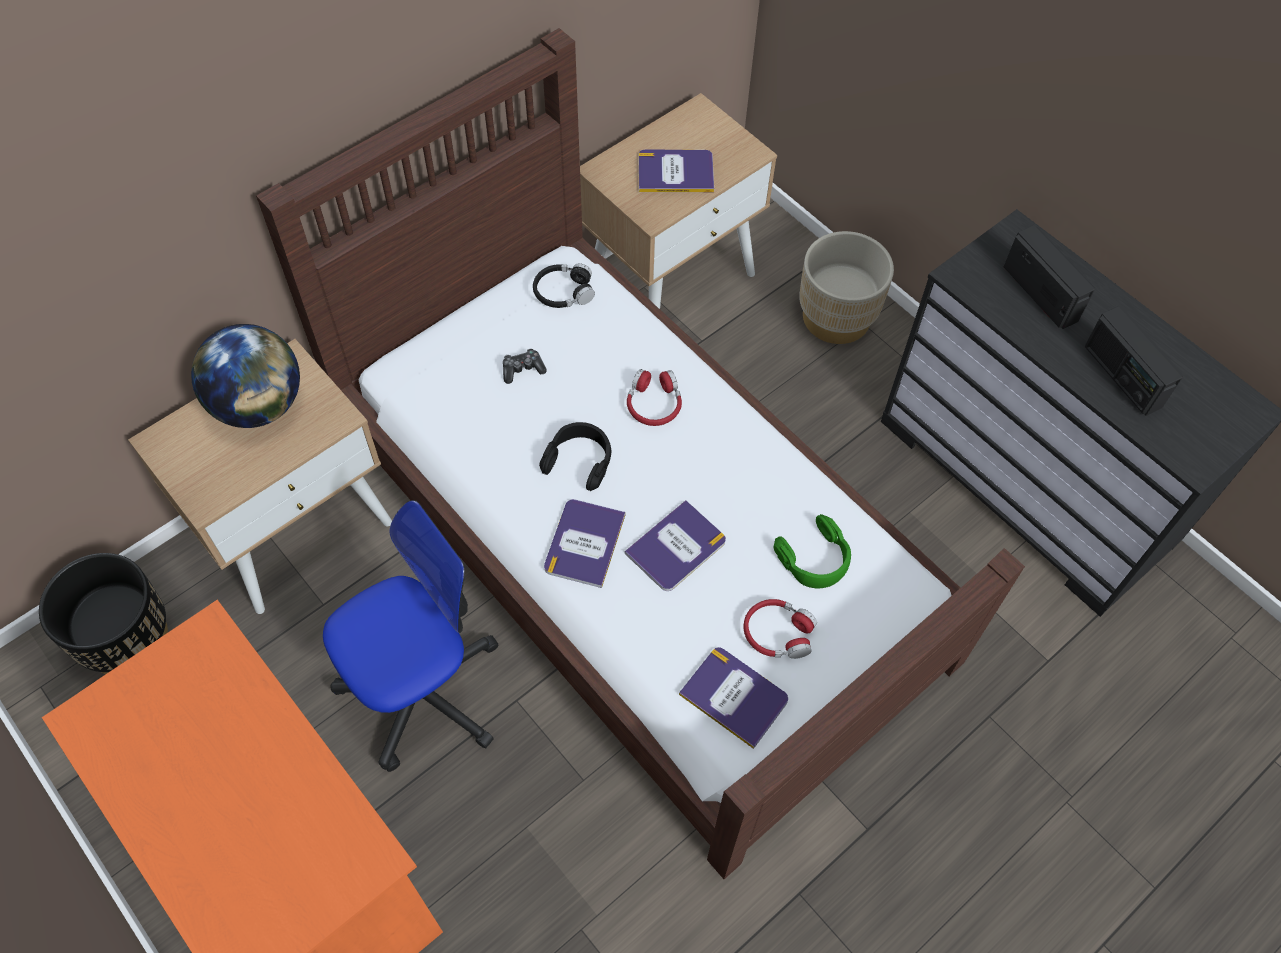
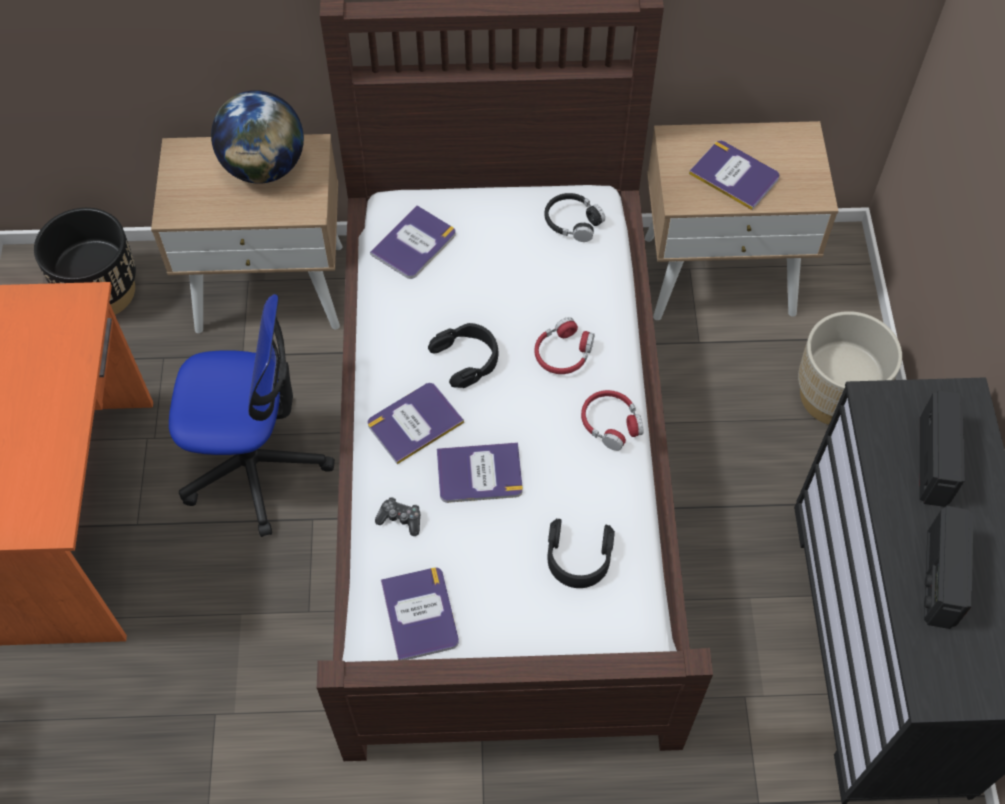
camera: 40 degrees right, 0 degrees up
(444, 393) = (414, 244): none -> book
(522, 369) = (487, 262): game controller -> game controller (400, 519)
(777, 633) = (496, 592): red headphones -> red headphones (610, 423)
(815, 559) = (578, 558): green headphones -> black headphones

